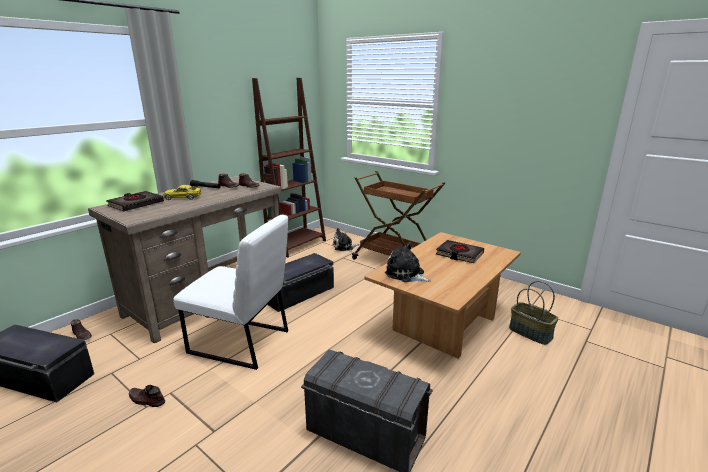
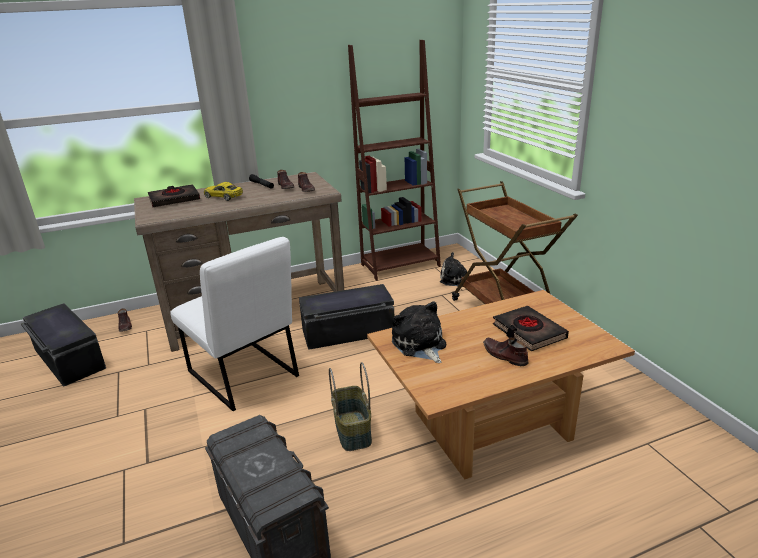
camera: 30 degrees right, 5 degrees up
(146, 400) = (122, 409): brown shoe -> brown shoe (504, 355)
(531, 333) = (612, 481): basket -> basket (353, 431)

